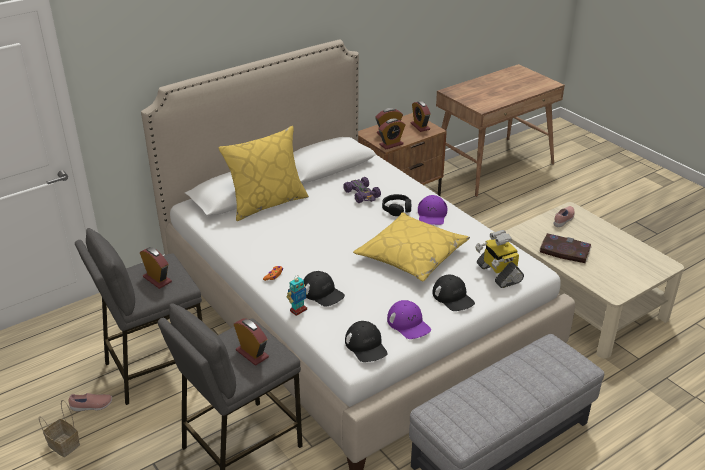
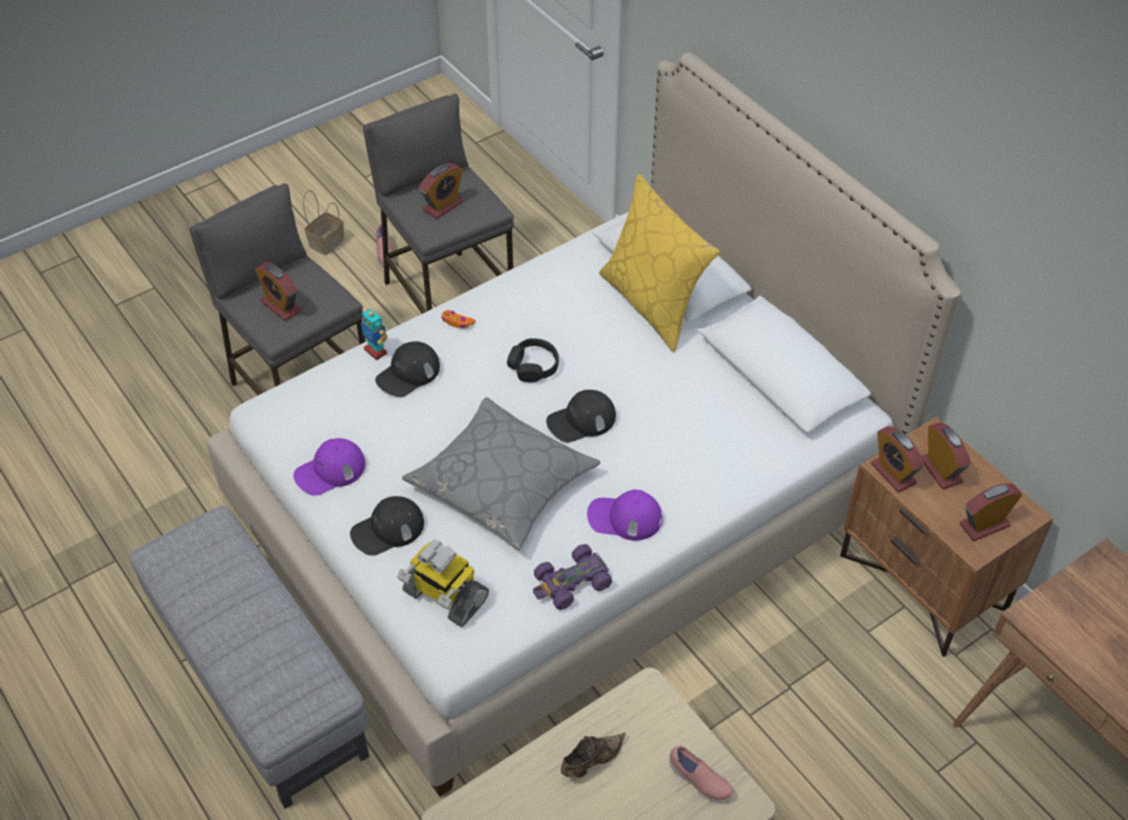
camera: 90 degrees right, 15 degrees up
(252, 354) = (281, 306): alarm clock -> alarm clock turned 90 degrees clockwise
(362, 194) = (688, 423): purple toy car -> purple toy car (571, 583)
(366, 346) = (287, 421): black cap -> black cap (581, 420)
(397, 209) = (642, 469): black headphones -> black headphones (533, 366)
(411, 255) = (502, 483): yellow pillow -> grey pillow
(498, 273) = (444, 596): toy robot -> toy robot turned 120 degrees counterclockwise
(564, 251) = (590, 762): book -> brown shoe

